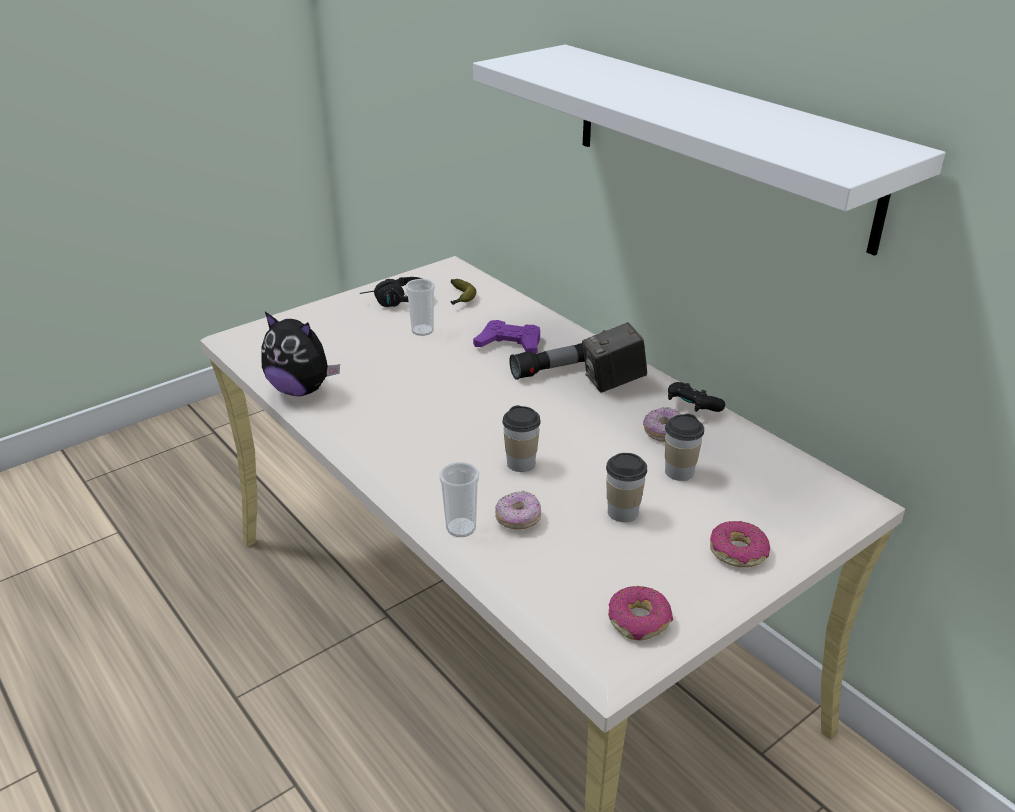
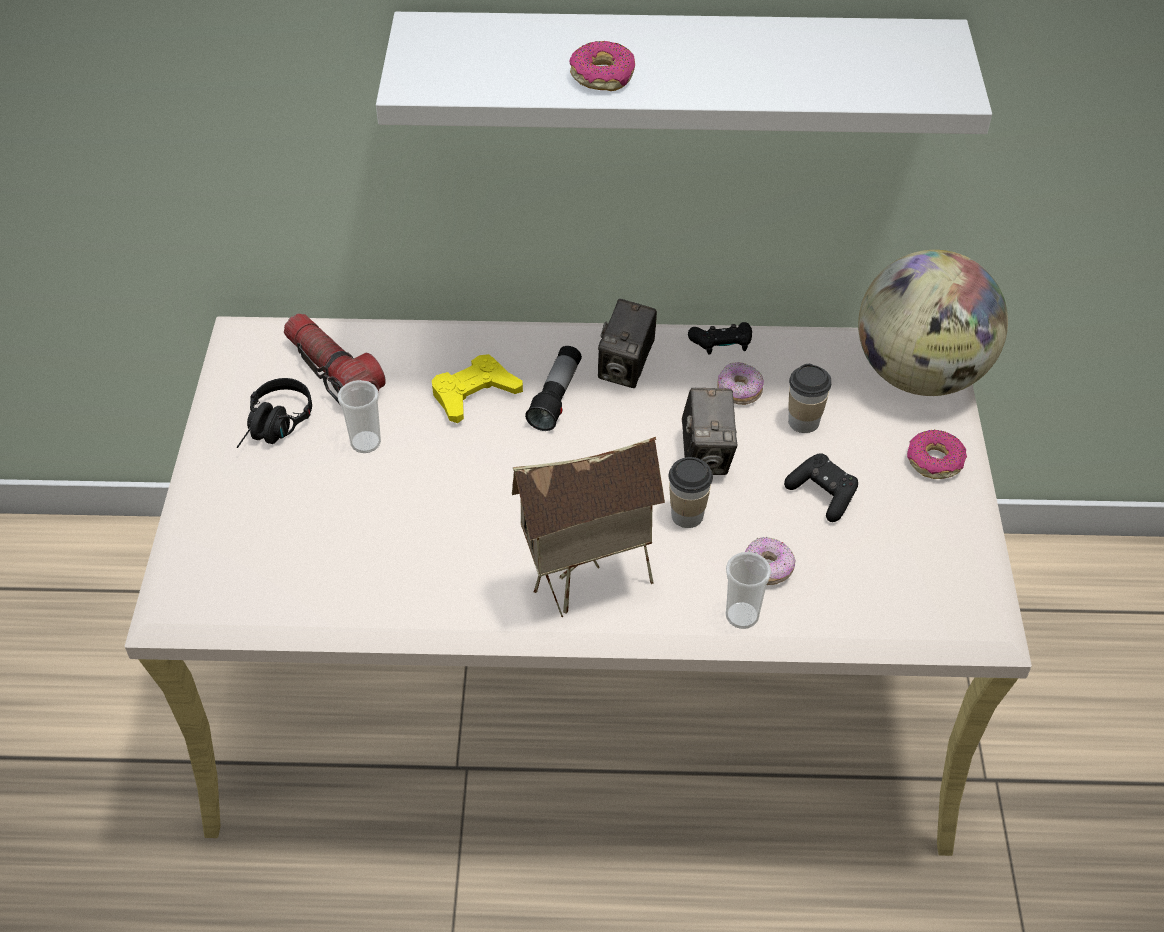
camera: 50 degrees left, 15 degrees up
(301, 390) = (373, 608): plush toy -> none
(409, 454) = (589, 586): none -> toy house
(460, 298) = (333, 372): banana -> flashlight
(509, 344) = (474, 394): purple game controller -> yellow game controller
(585, 446) = (706, 456): none -> camera
(622, 512) = (822, 495): cup -> black game controller
(639, 620) = (960, 575): donut -> donut (602, 76)
(813, 504) = (919, 375): none -> globe

